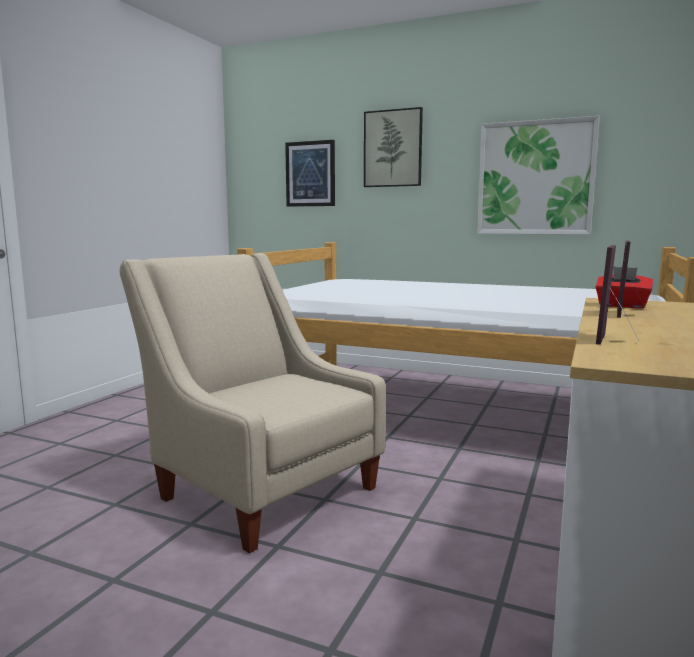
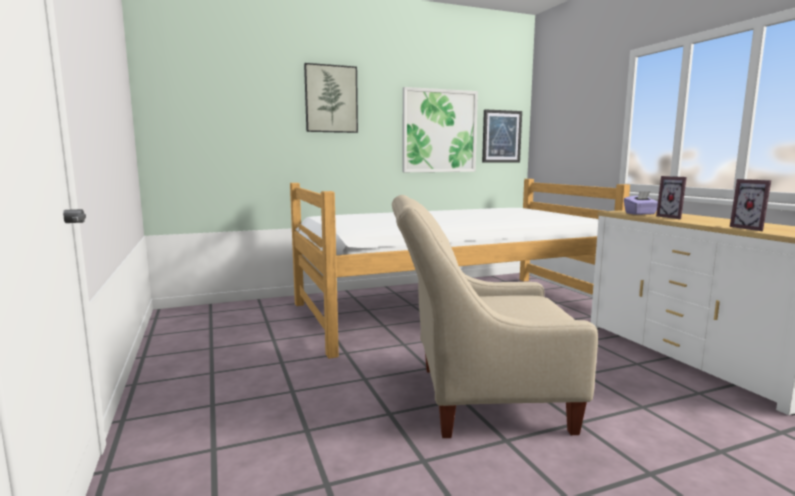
camera: 45 degrees left, 0 degrees up
(310, 174) = (247, 116): picture -> picture (501, 136)
(622, 306) = (640, 214): red tissue box -> purple tissue box

